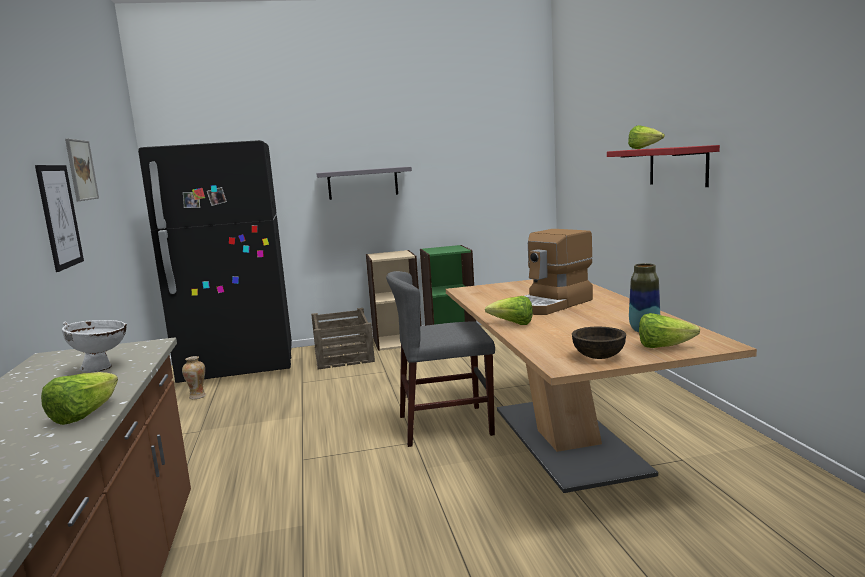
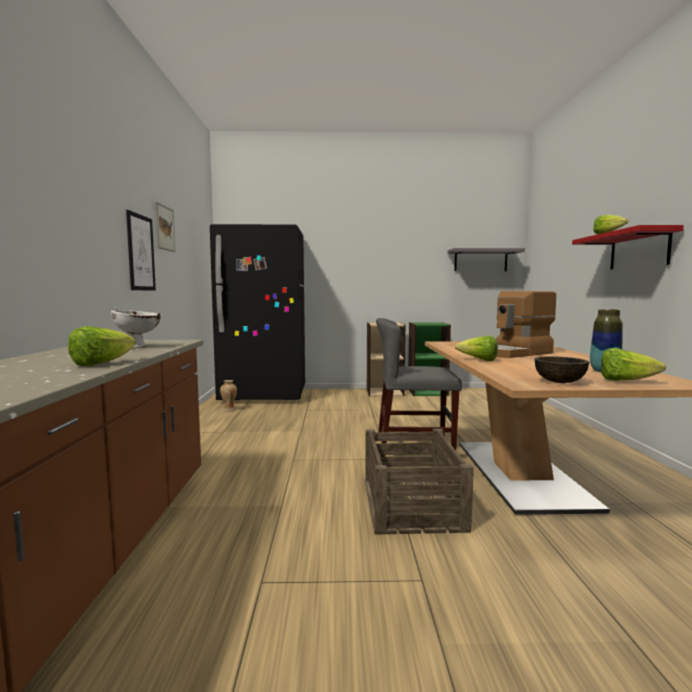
camera: 10 degrees right, 5 degrees down
(344, 354) = (342, 396): crate -> crate (412, 503)
(363, 183) = (370, 268): grey shelf -> grey shelf (480, 261)

